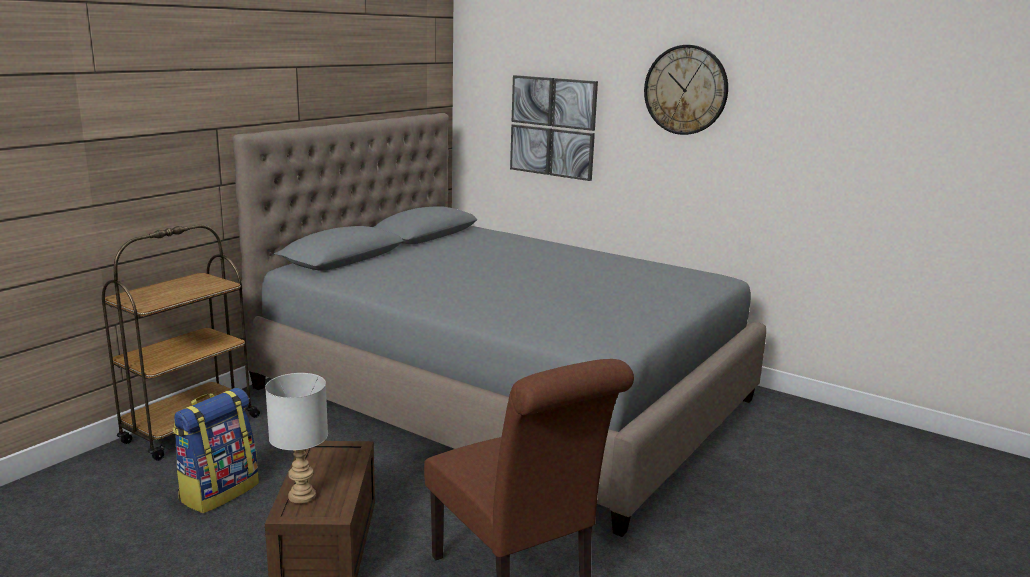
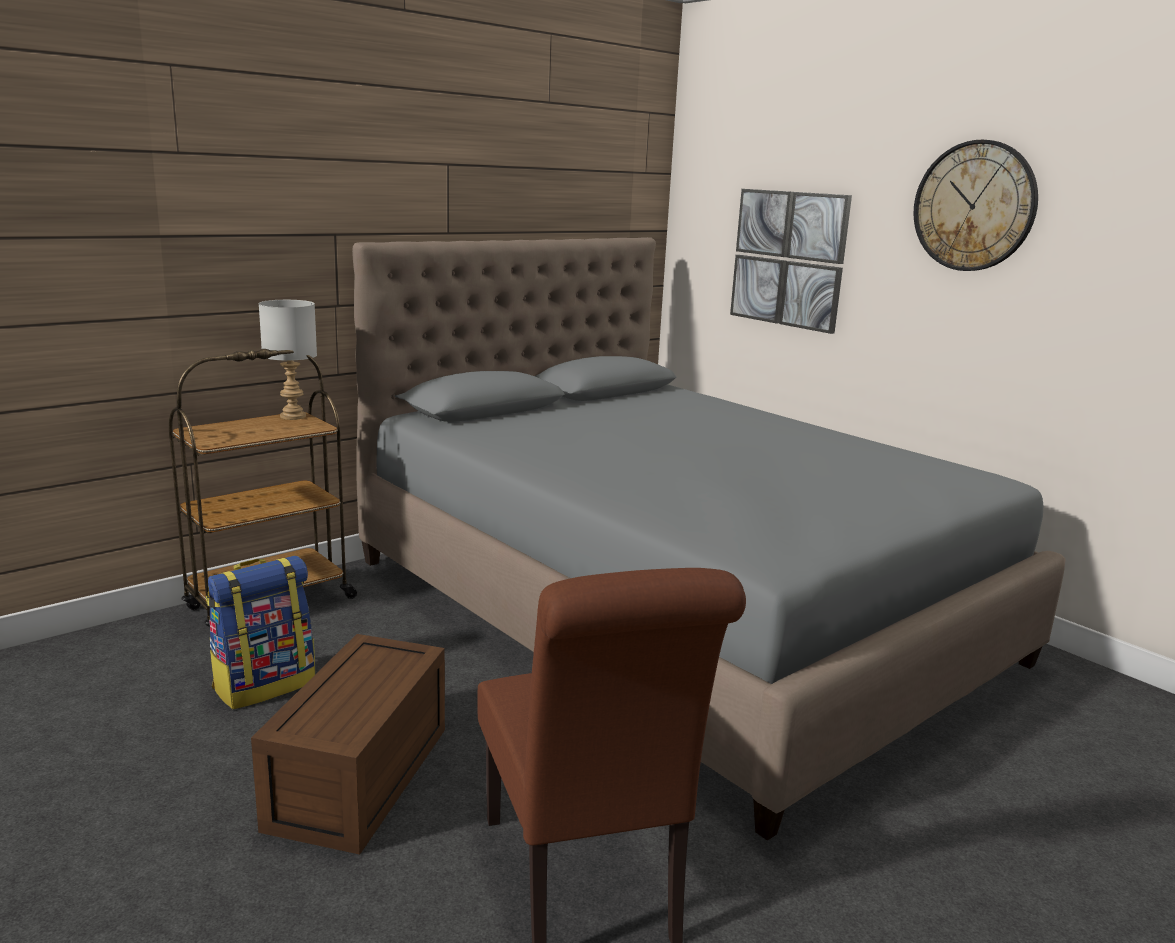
camera: 15 degrees right, 0 degrees up
(301, 496) = (315, 708): grey table lamp -> grey table lamp (291, 416)

